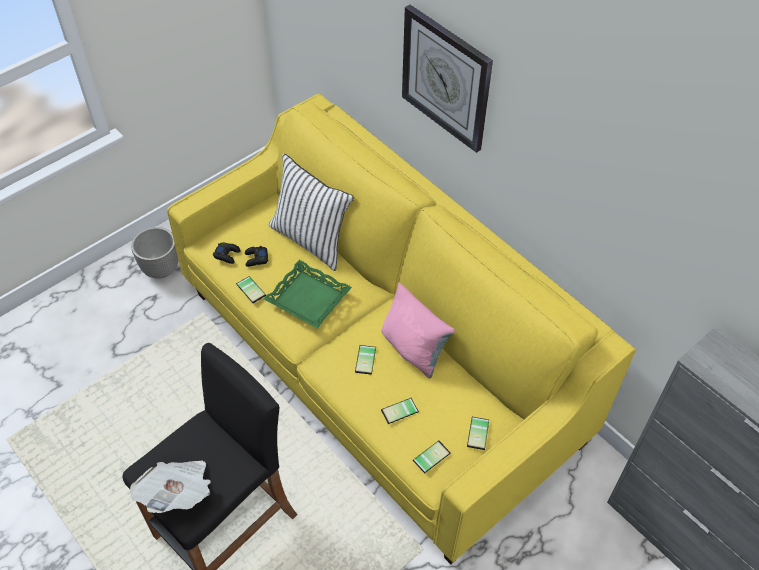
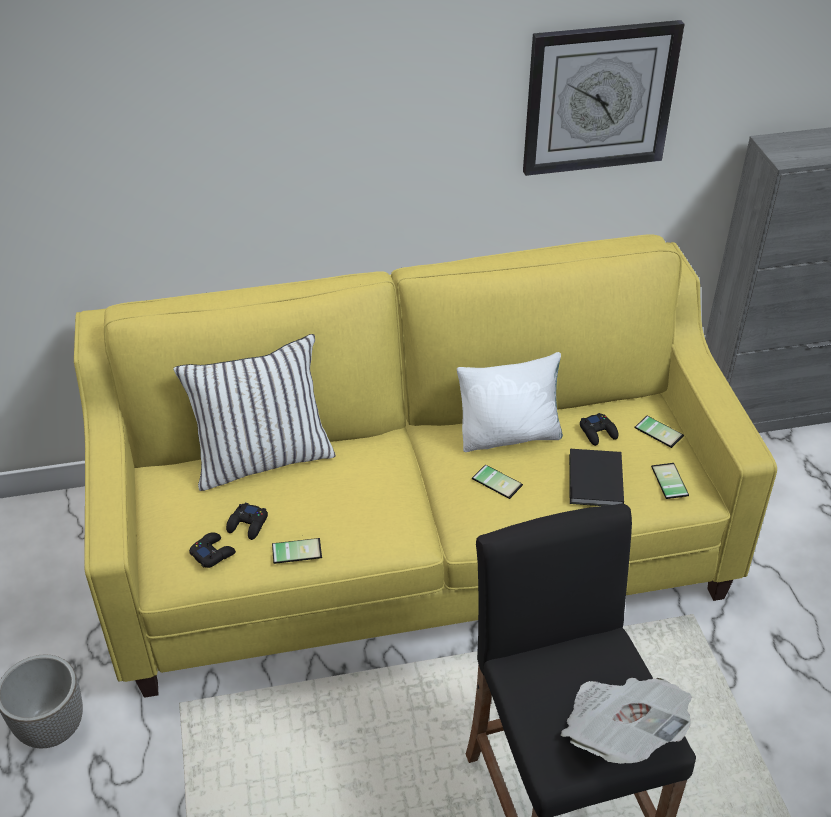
camera: 60 degrees left, 10 degrees down
(308, 297) = (359, 497): green tray -> none
(400, 412) = (594, 482): phone -> black book
(413, 349) = (509, 435): pink pillow -> white pillow
(446, 78) = (317, 115): wall clock -> wall clock (599, 98)
(450, 397) = (598, 432): none -> black game controller

